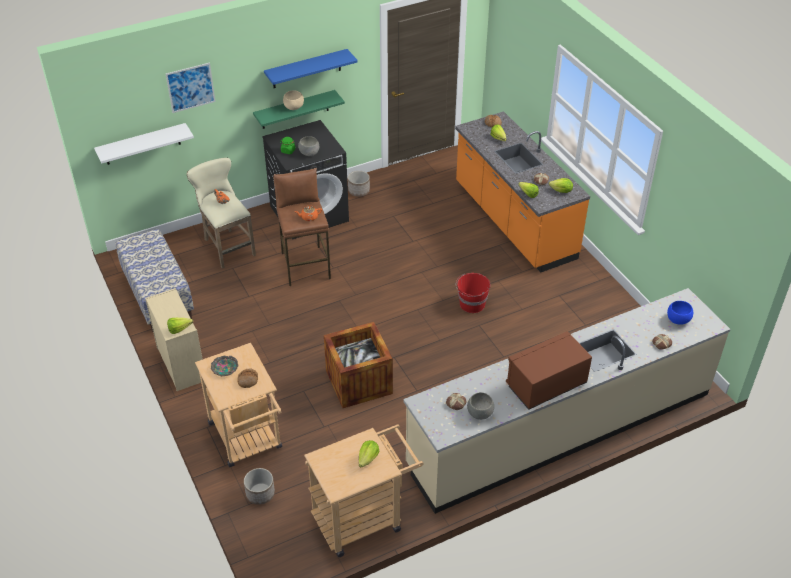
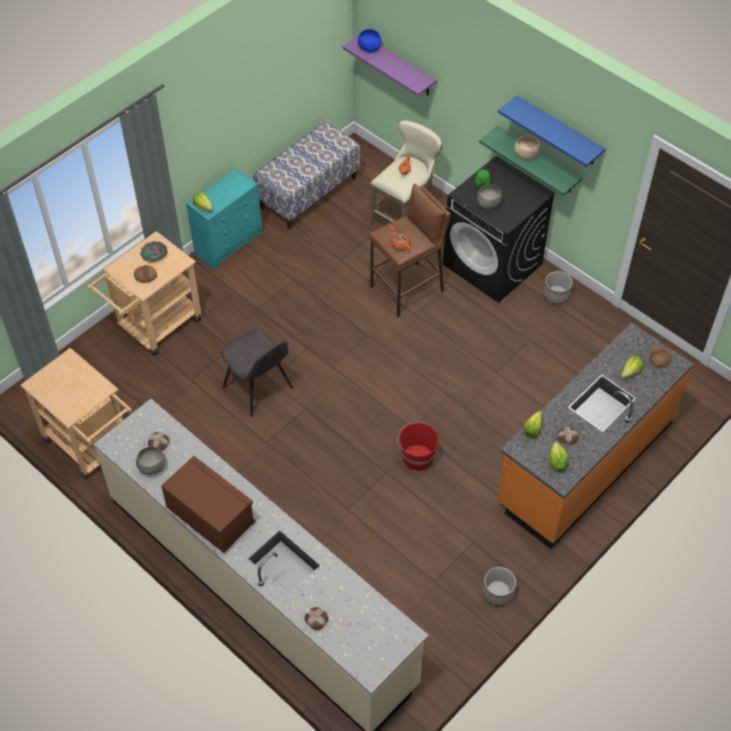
camera: 70 degrees right, 10 degrees up
(142, 144) = (398, 66): white shelf -> purple shelf
(181, 363) = (229, 243): beige dresser -> turquoise dresser
(190, 87) = (448, 52): picture -> none
(260, 493) = (96, 359): planter -> planter (498, 593)
(359, 382) = (259, 389): crate -> grey chair
(368, 459) = (77, 396): lettuce -> none
(678, 319) = (364, 631): blue bowl -> blue bowl (369, 48)

